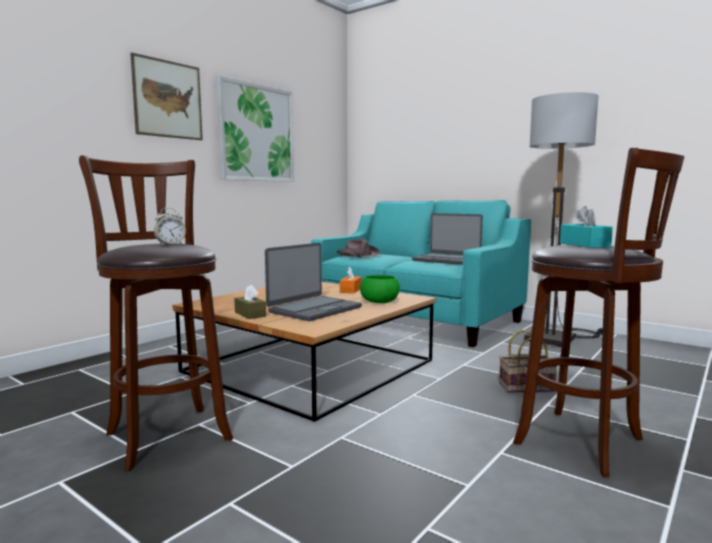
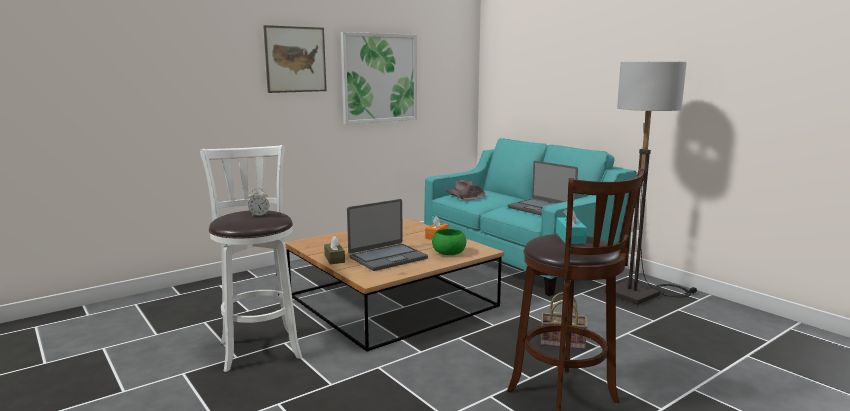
camera: 15 degrees right, 5 degrees up
(167, 433) = (260, 347): brown stool -> white stool

